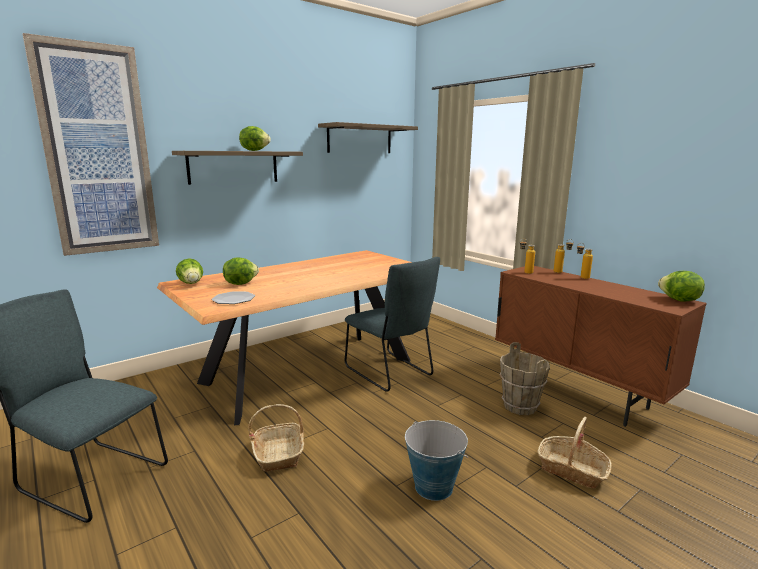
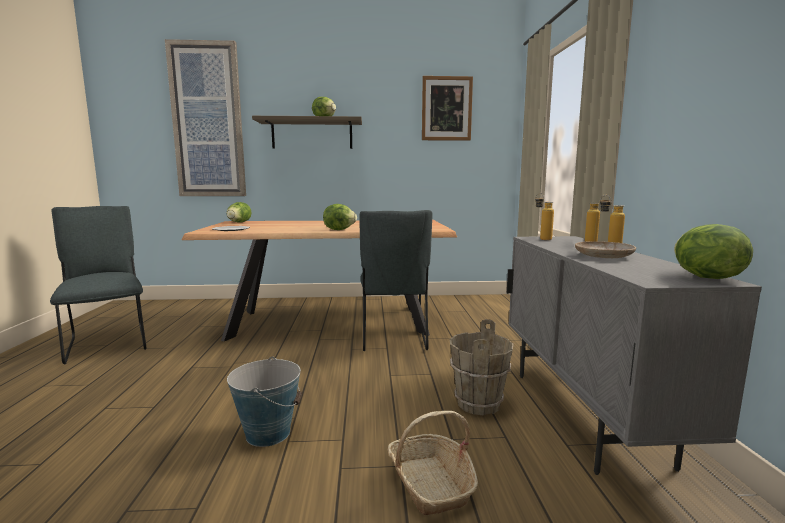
camera: 35 degrees right, 5 degrees down
(240, 283) = (266, 225): lettuce -> lettuce (339, 230)
(279, 453) = (212, 366): basket -> none
(360, 139) = (446, 108): shelf -> picture
(577, 392) = (585, 415): brown cabinet -> grey cabinet
(601, 288) = (604, 256): none -> beige plate

